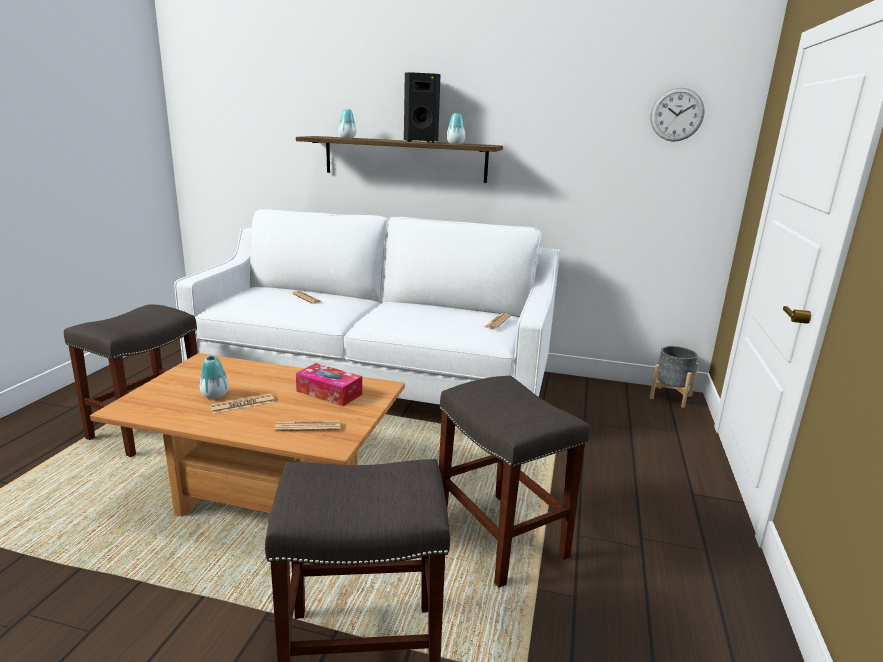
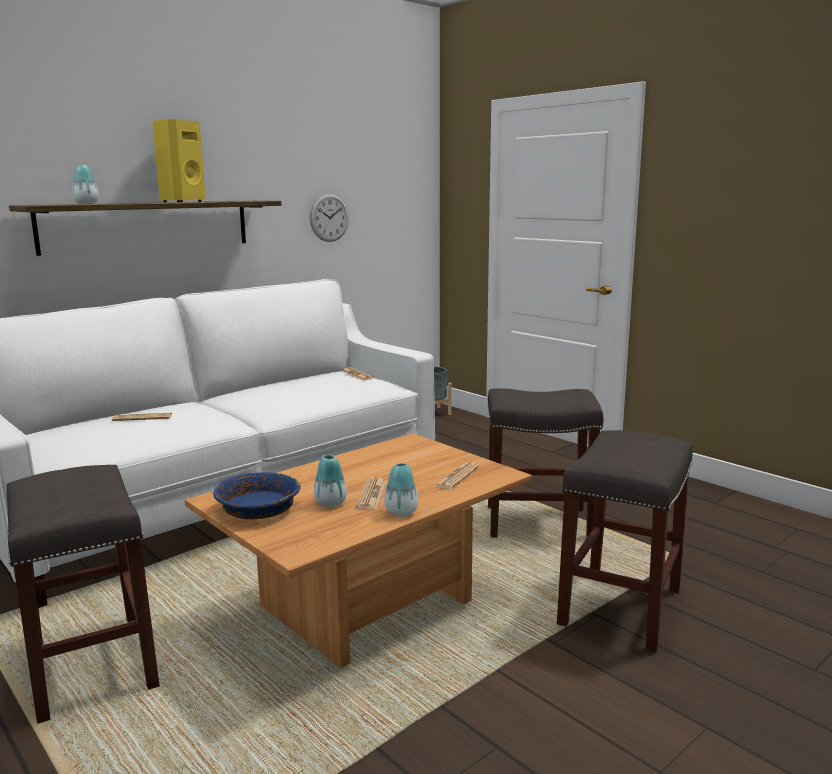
camera: 55 degrees left, 5 degrees down
(190, 377) = (259, 509): none -> blue bowl
(329, 393) = (395, 459): tissue box -> none
(420, 141) = (181, 201): black speaker -> yellow speaker
(455, 144) = (229, 201): vase -> vase (401, 513)
(677, 114) = (390, 163): wall clock -> wall clock (329, 217)

